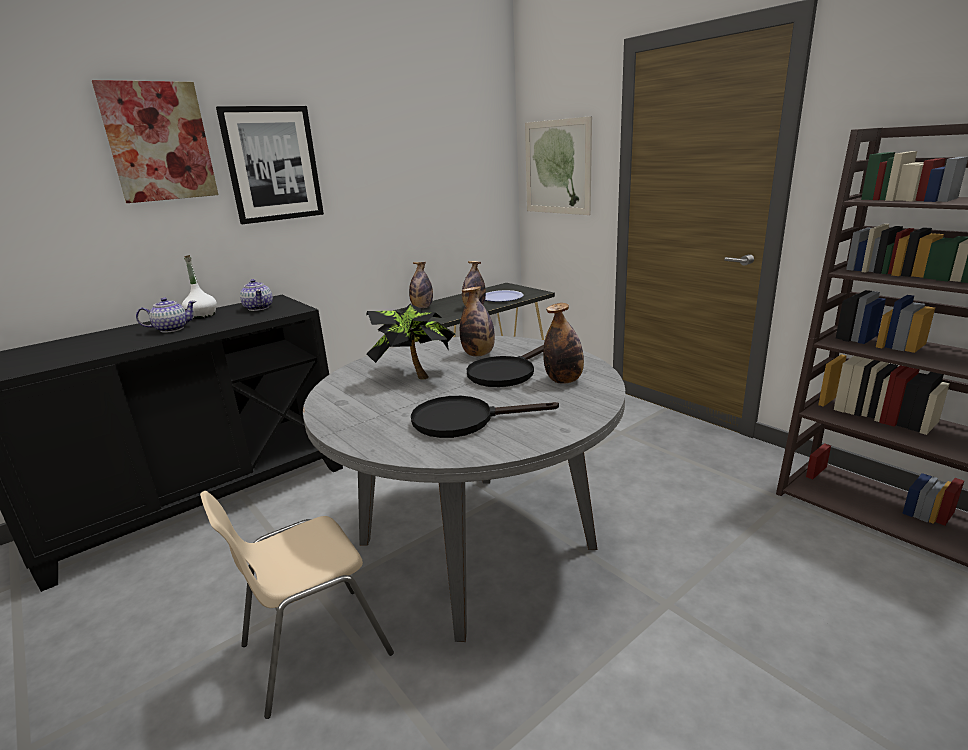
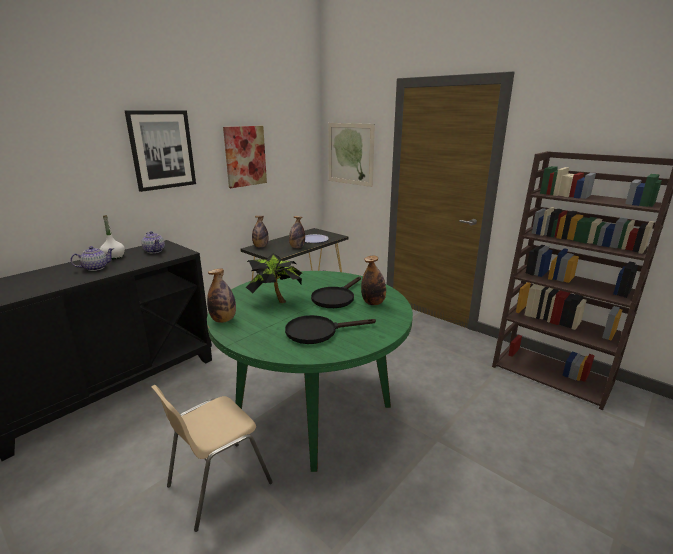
camera: 10 degrees left, 0 degrees up
(159, 142) = (84, 134): picture -> picture (245, 156)
(476, 544) = (313, 408): grey dining table -> green dining table
(478, 354) = (314, 284): bottle -> bottle (223, 320)

